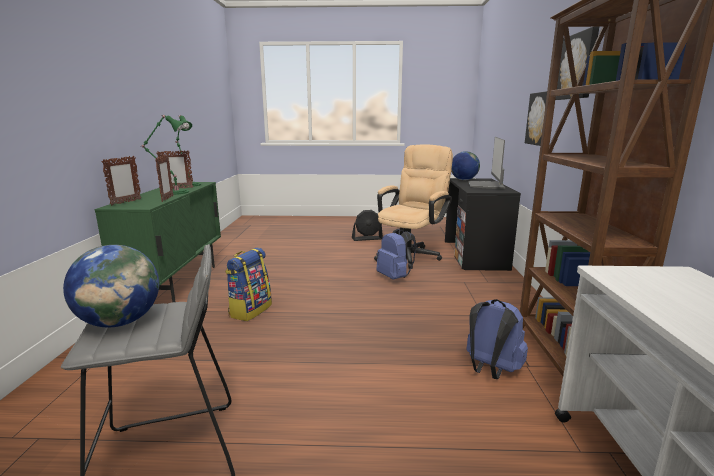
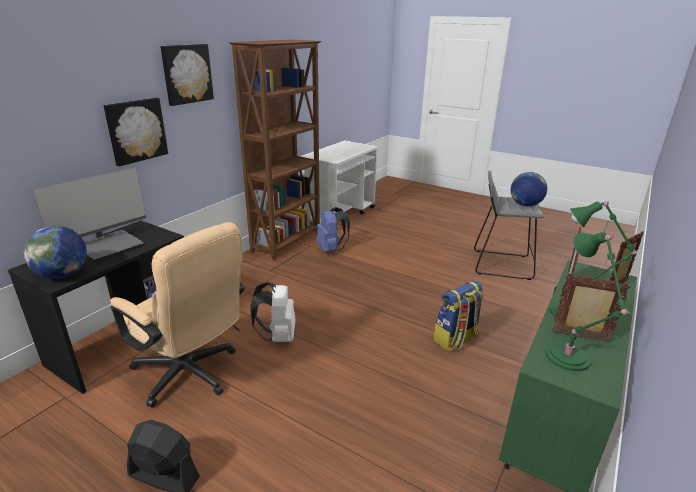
camera: 150 degrees left, 10 degrees up
(395, 277) = (278, 336): blue backpack -> white backpack
(411, 255) = (191, 375): beige office chair -> beige office chair turned 120 degrees counterclockwise

